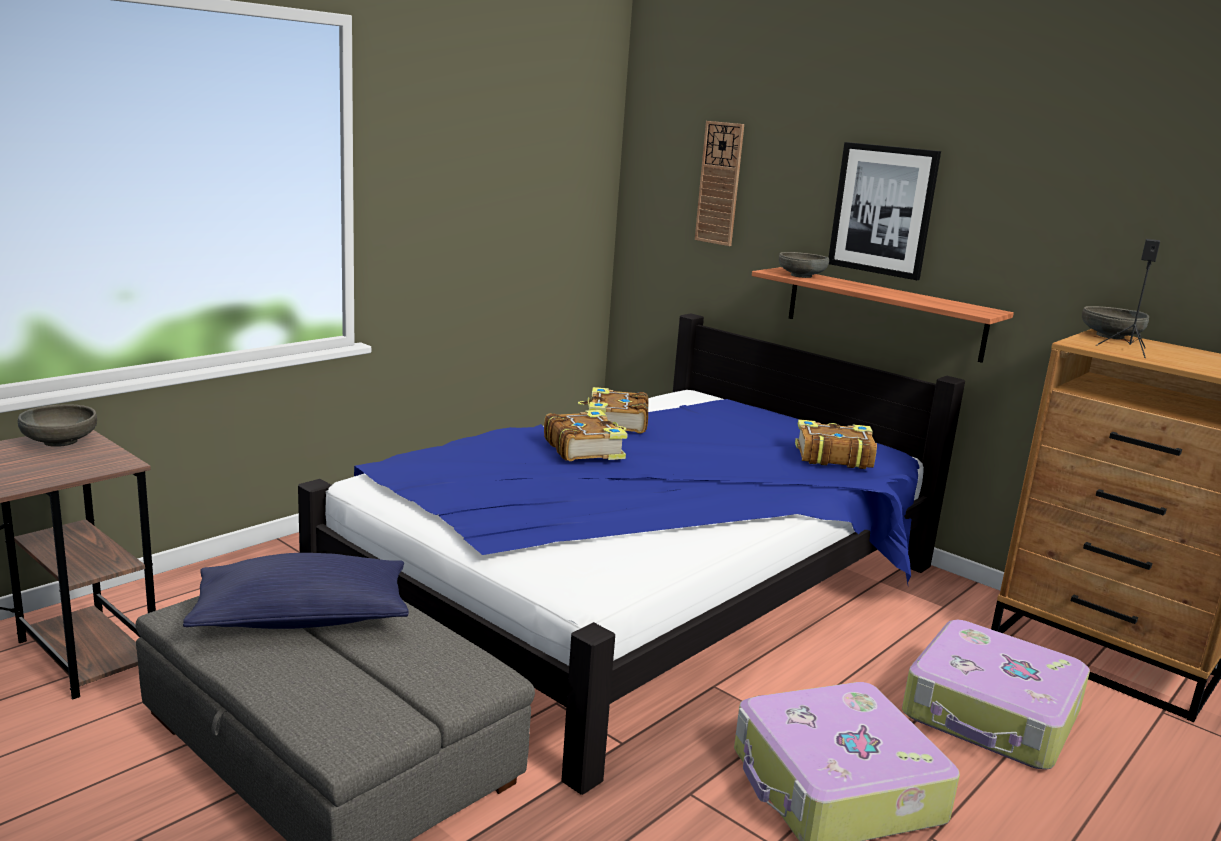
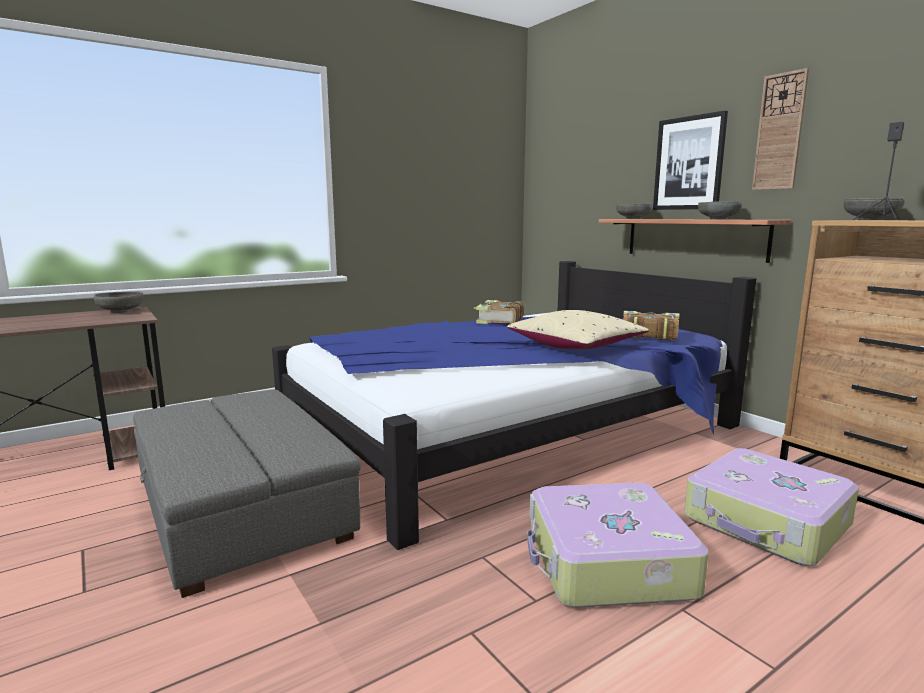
camera: 15 degrees right, 5 degrees down
(302, 619) = (227, 415): blue pillow -> none
(584, 448) = (465, 329): book -> none
(719, 183) = (582, 170): wall clock -> wall clock (779, 132)
(750, 483) = (575, 346): none -> beige pillow
(922, 299) = (718, 219): none -> grey bowl

